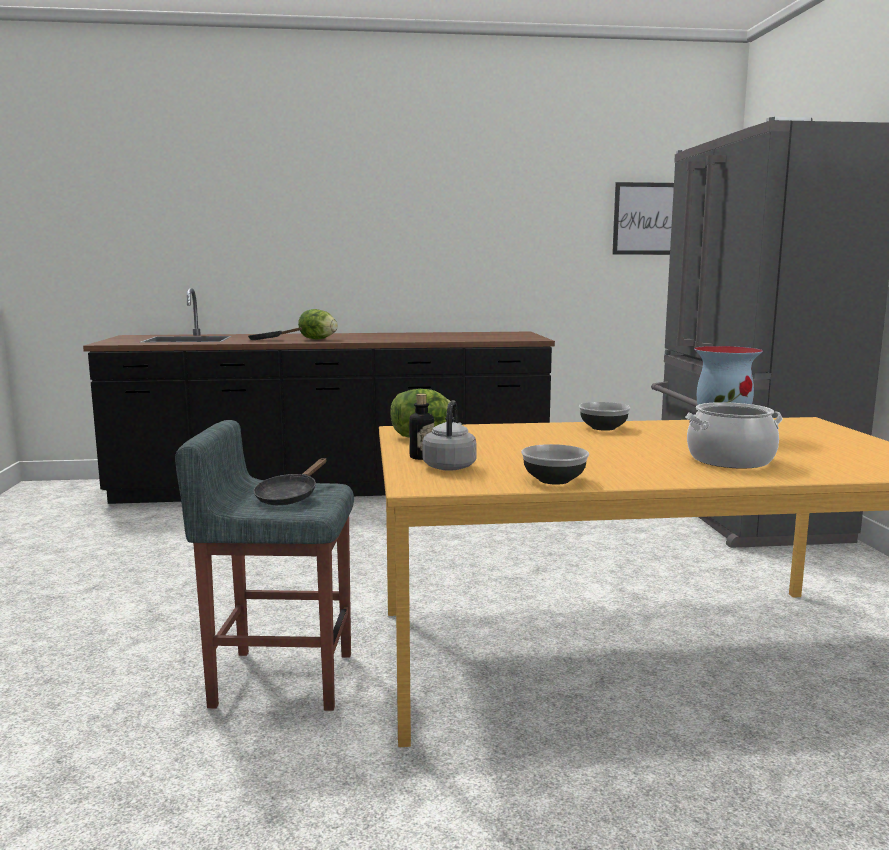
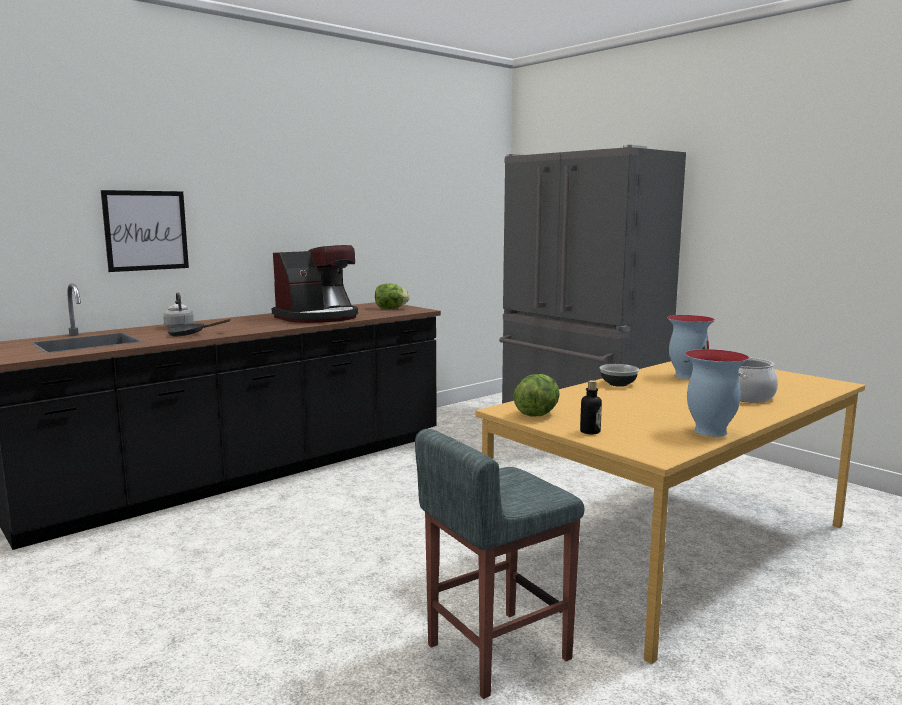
camera: 35 degrees left, 0 degrees up
(289, 496) = (512, 487): black frying pan -> none
(318, 339) = (237, 328): lettuce -> lettuce (390, 308)
(414, 337) = (318, 317): none -> coffee machine
(450, 466) = (628, 435): grey kettle -> grey kettle (179, 327)
(553, 480) = (710, 432): bowl -> vase
(647, 219) = (457, 202): picture -> picture (146, 230)

